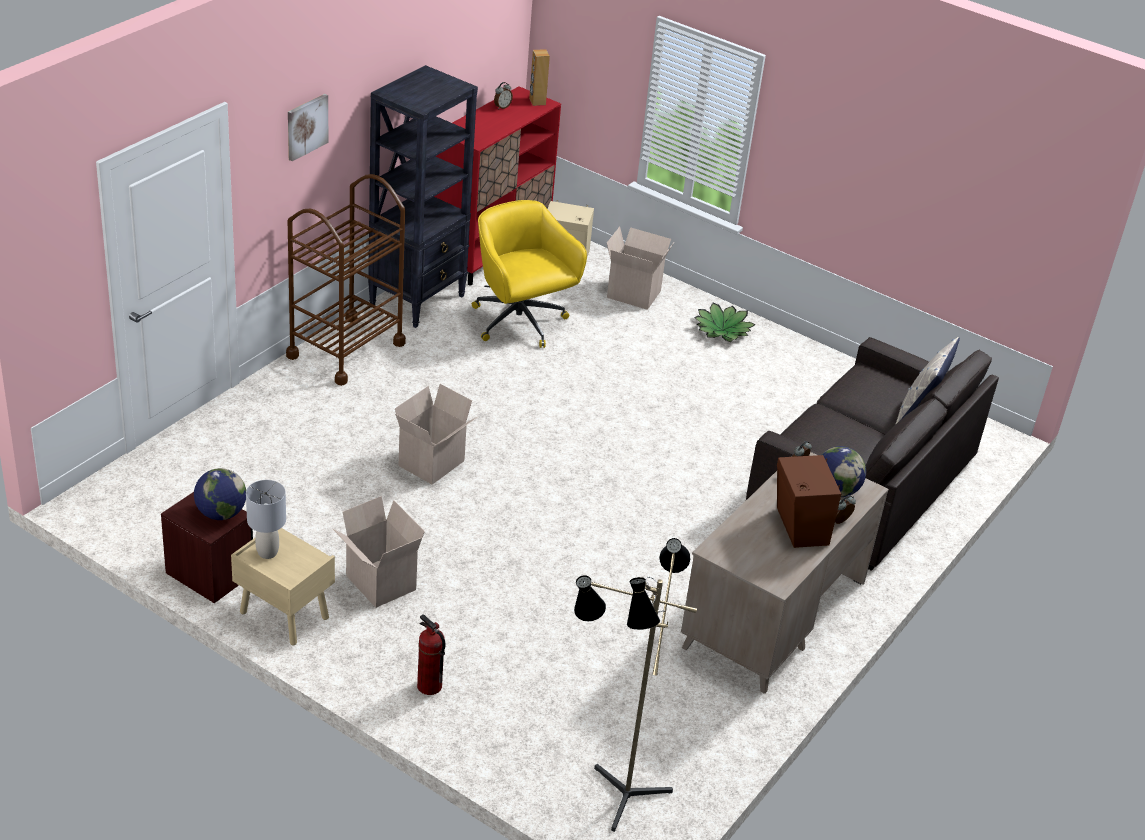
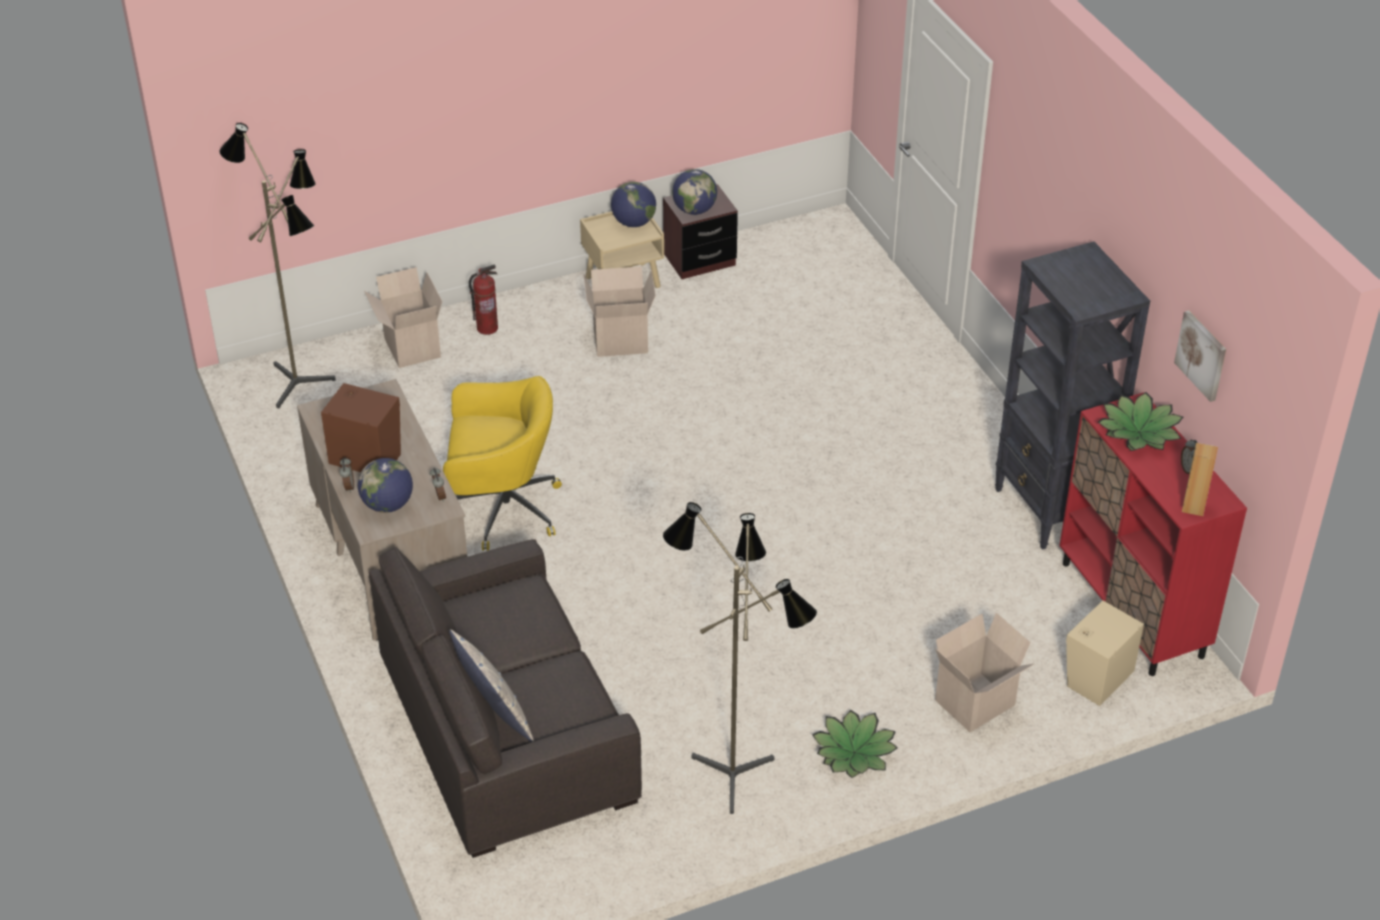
camera: 125 degrees right, 5 degrees up
(267, 552) = (633, 223): grey table lamp -> globe
(306, 126) = (1042, 187): picture -> picture (1202, 355)
(346, 350) = (979, 426): brown cart -> none
(432, 464) = (754, 422): cardboard box -> cardboard box (410, 347)
(480, 127) = (1139, 432): none -> potted plant
(520, 323) = (962, 574): yellow office chair -> yellow office chair (502, 509)
(786, 372) = (736, 769): none -> floor lamp

